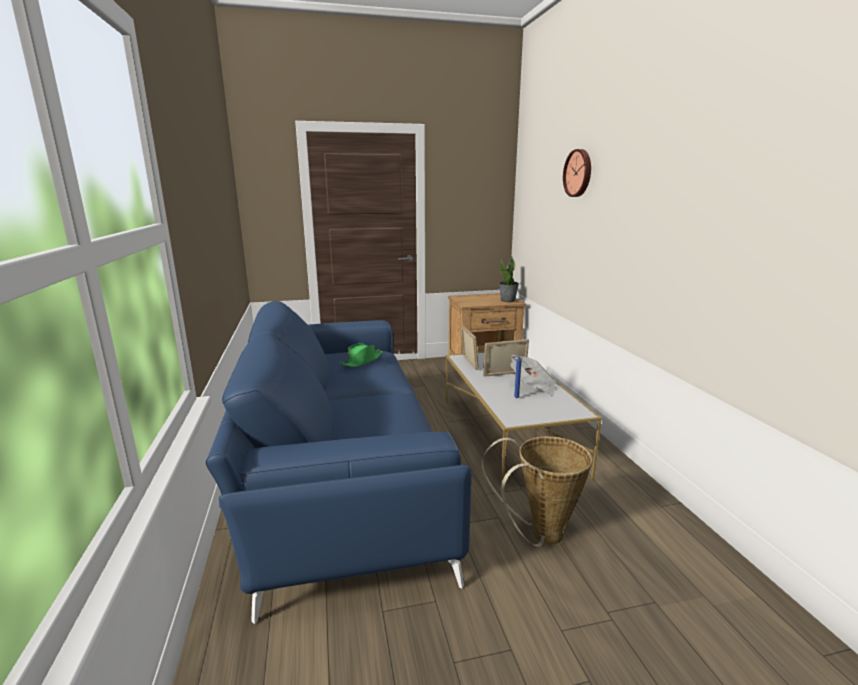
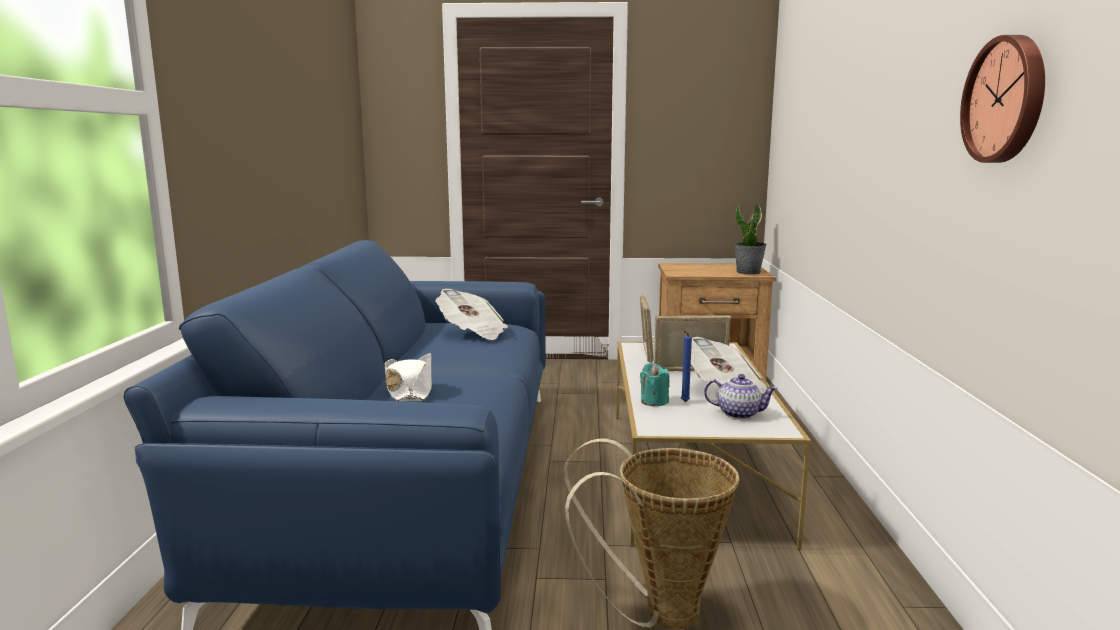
camera: 15 degrees right, 5 degrees down
(358, 415) = (409, 391): none -> white hat
(362, 361) = (472, 332): green hat -> newspaper
(498, 400) = (654, 401): none -> turquoise candle
(552, 403) = (739, 414): none -> teapot
(578, 173) = (838, 55): wall clock -> wall clock (1007, 100)

